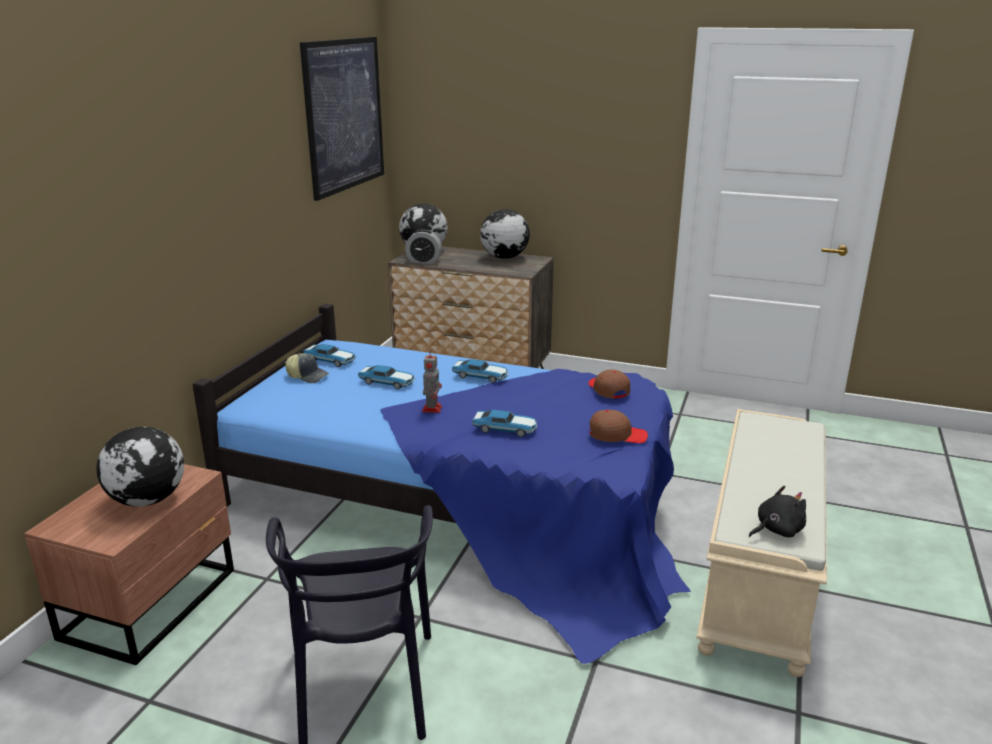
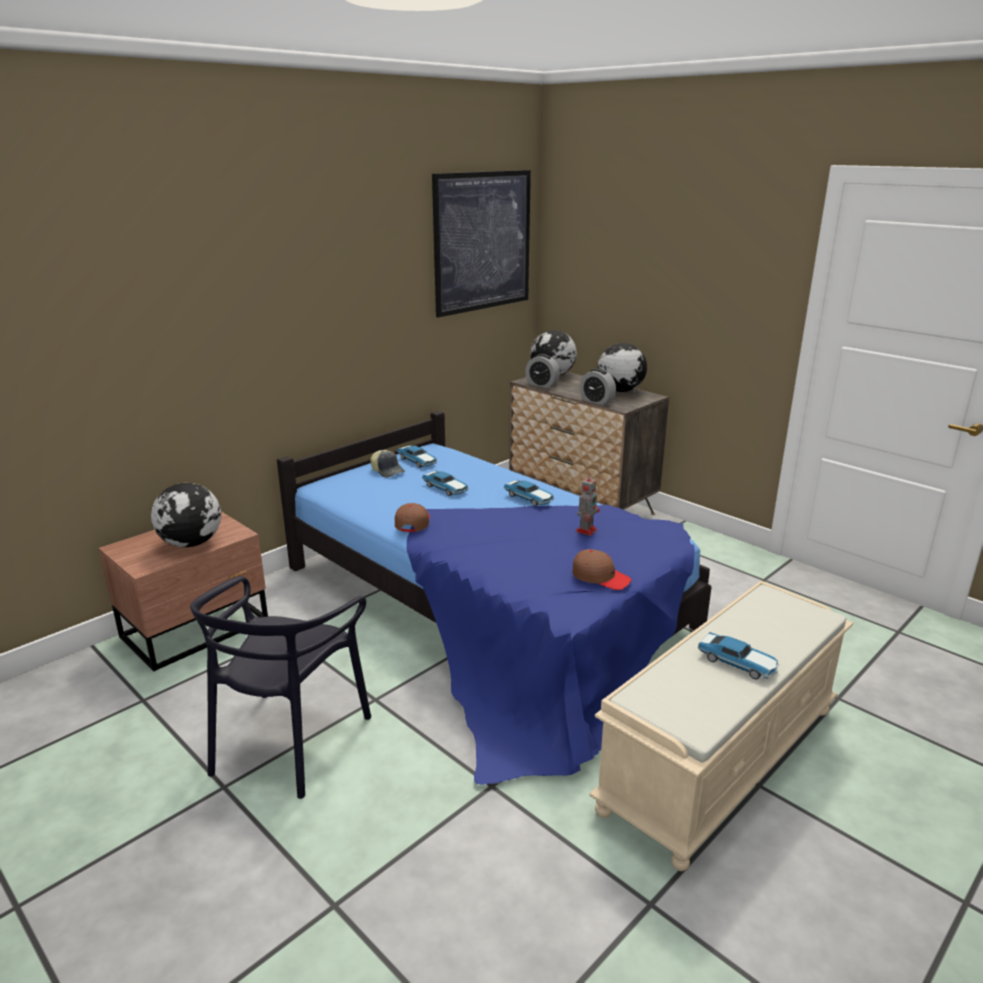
camera: 25 degrees right, 0 degrees up
(432, 408) = (460, 518): toy robot -> toy robot (586, 530)
(493, 270) = (597, 401): none -> alarm clock
(505, 429) = (503, 549): toy car -> toy car (738, 663)
(608, 390) = (635, 534): brown cap -> brown cap (413, 523)
(776, 530) = (681, 708): black plush toy -> none

